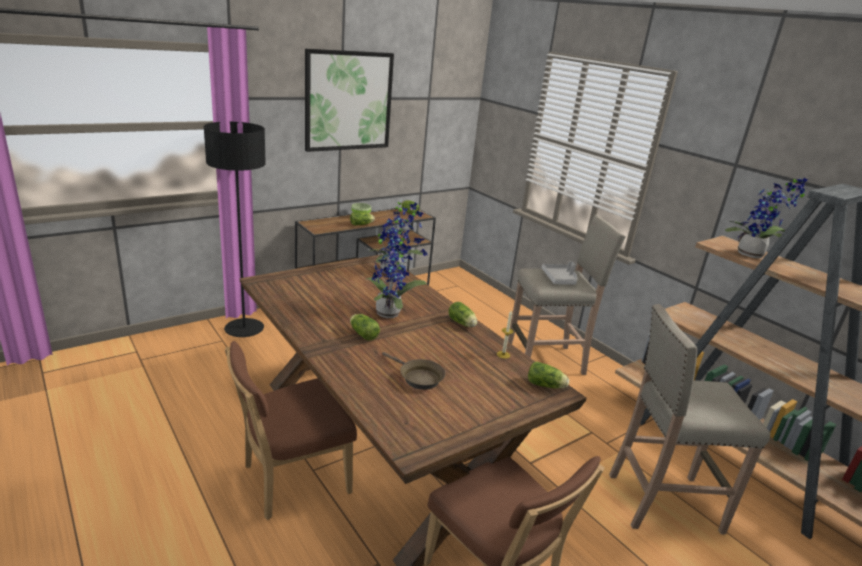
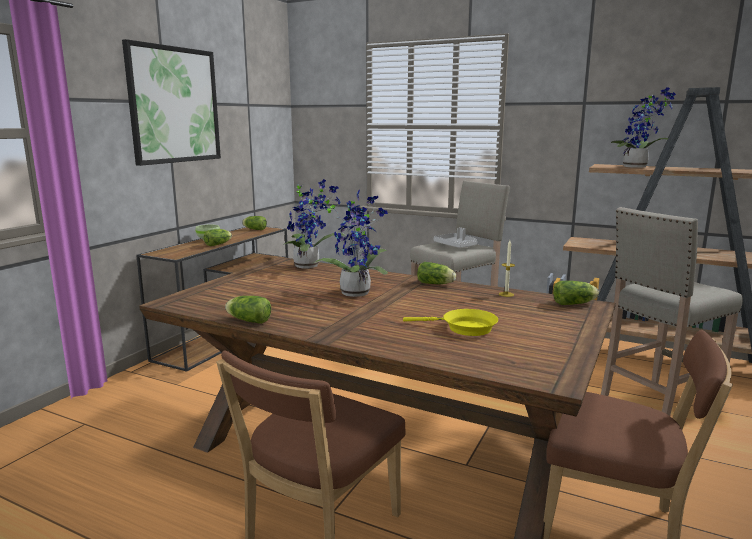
camera: 25 degrees left, 10 degrees down
(244, 329) = (105, 404): black floor lamp -> none
(362, 333) = (355, 313): lettuce -> lettuce (247, 320)
(418, 377) = (464, 328): brown frying pan -> yellow frying pan

